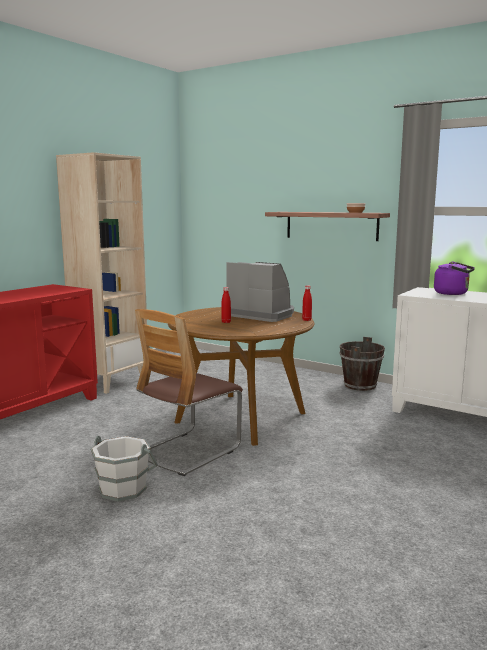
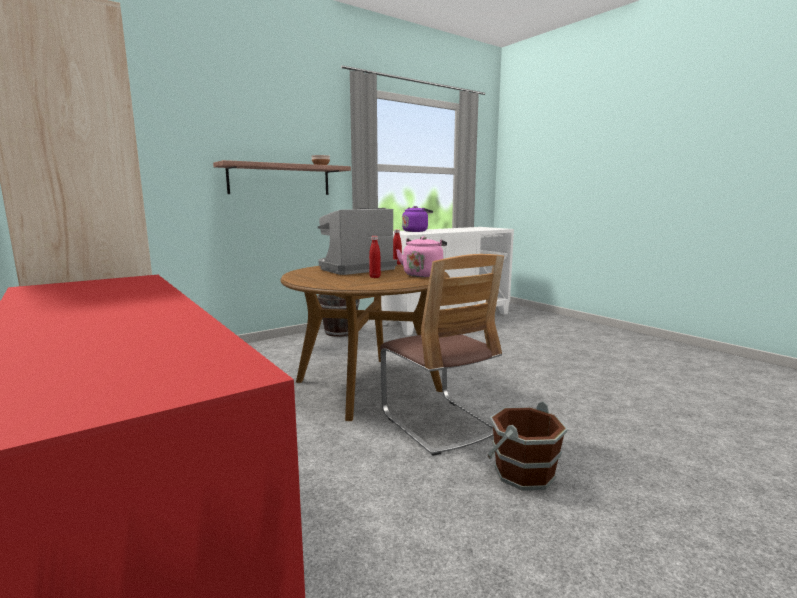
camera: 70 degrees left, 0 degrees up
(123, 488) = (523, 473): white bucket -> brown bucket
(254, 330) = (423, 274): none -> pink kettle

